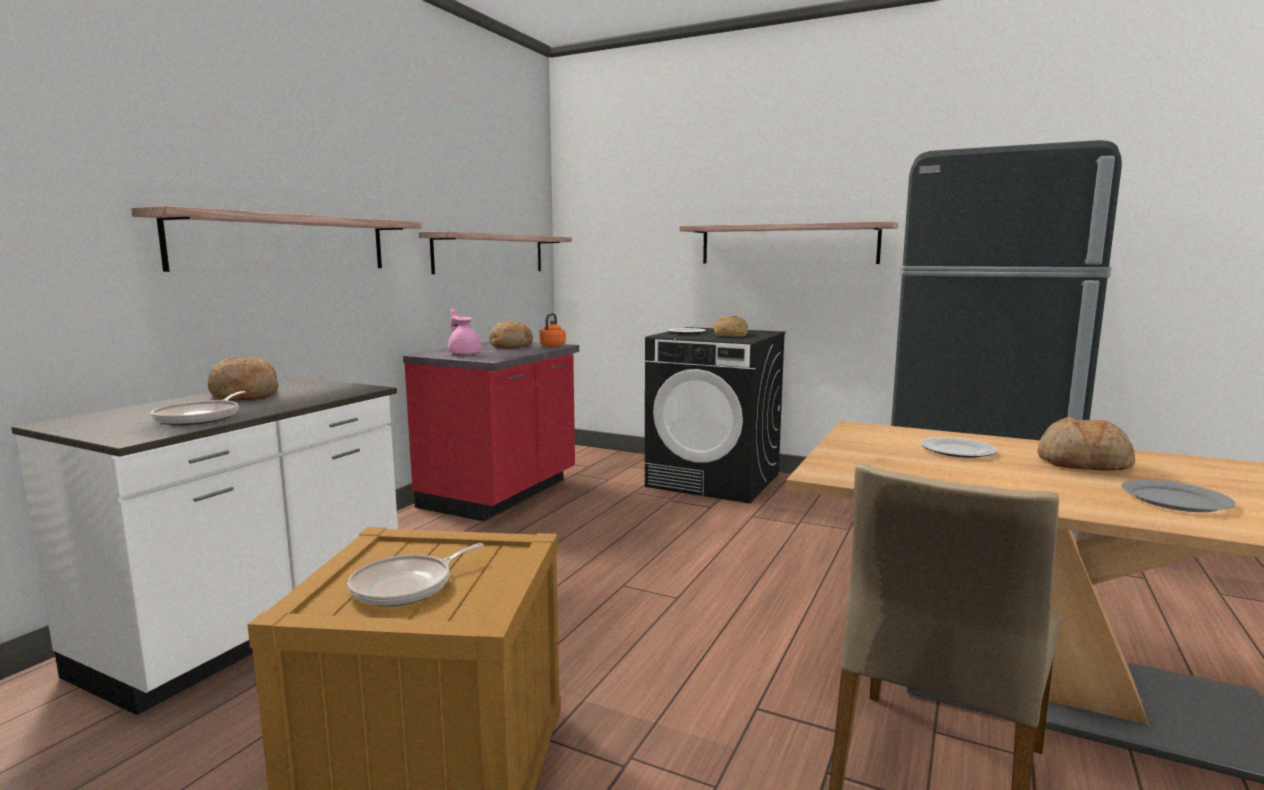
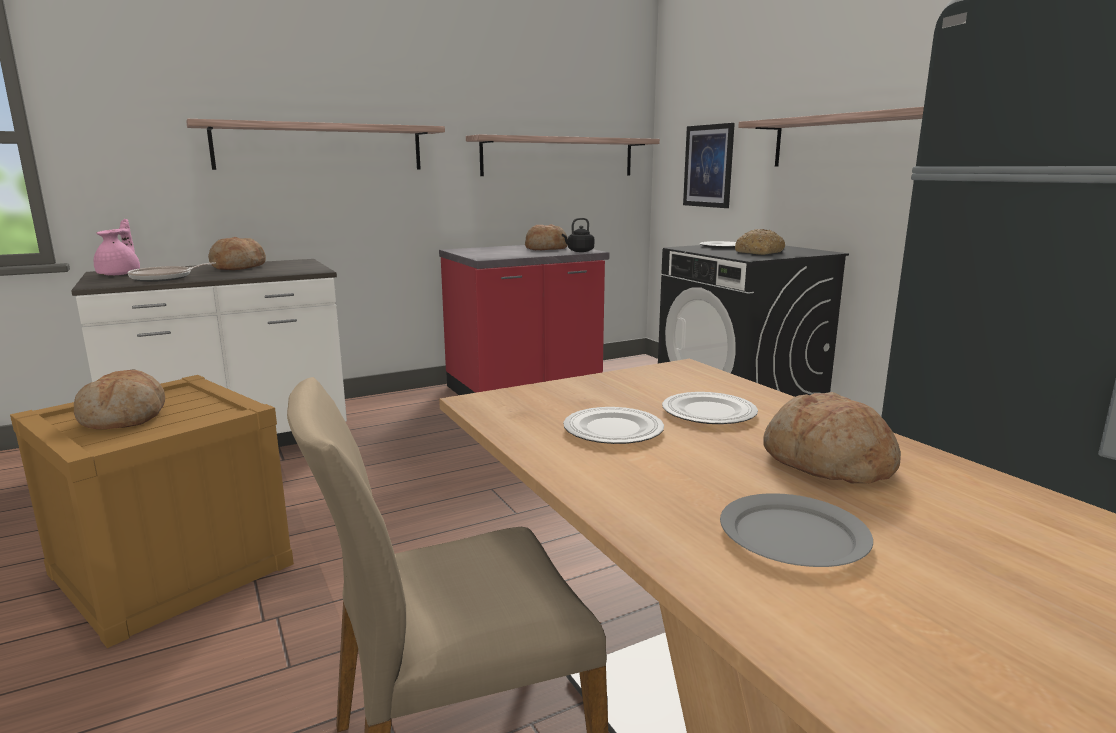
camera: 35 degrees right, 5 degrees up
(407, 586) = (125, 417): frying pan -> bread
(464, 354) = (484, 252): pink teapot -> pink teapot (120, 274)
(551, 346) = (579, 251): orange kettle -> black kettle
(627, 262) = (708, 166): none -> picture
(948, 472) = (611, 430): none -> plate

